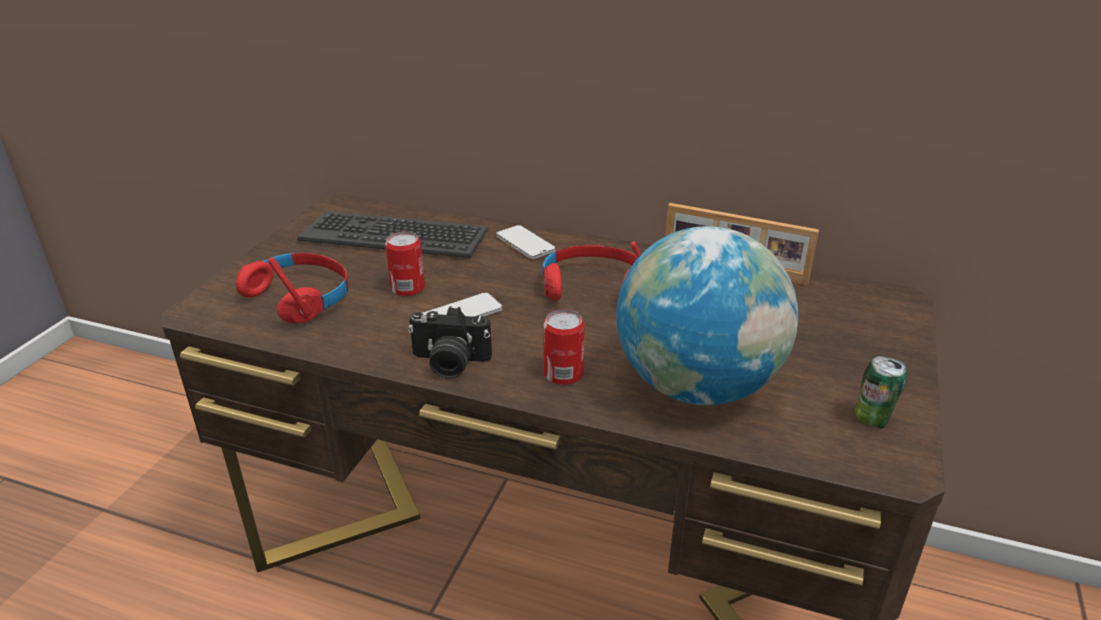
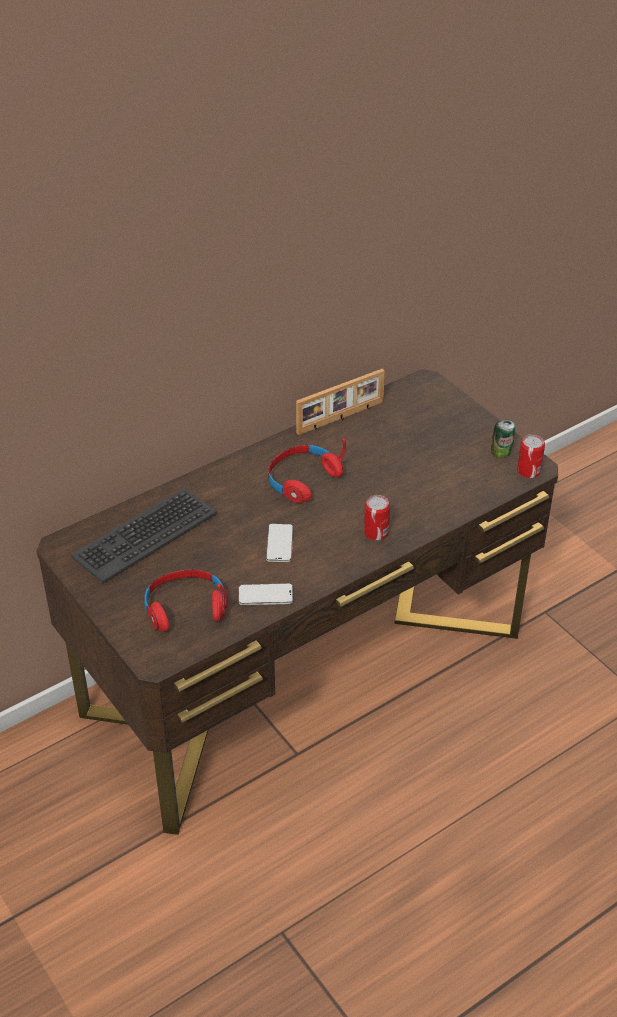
camera: 55 degrees left, 10 degrees up
(408, 288) = (225, 555): can -> can (528, 471)
(449, 363) = (325, 570): camera -> none
(525, 244) = (222, 482): phone -> phone (265, 596)
(697, 386) = (429, 492): globe -> none

